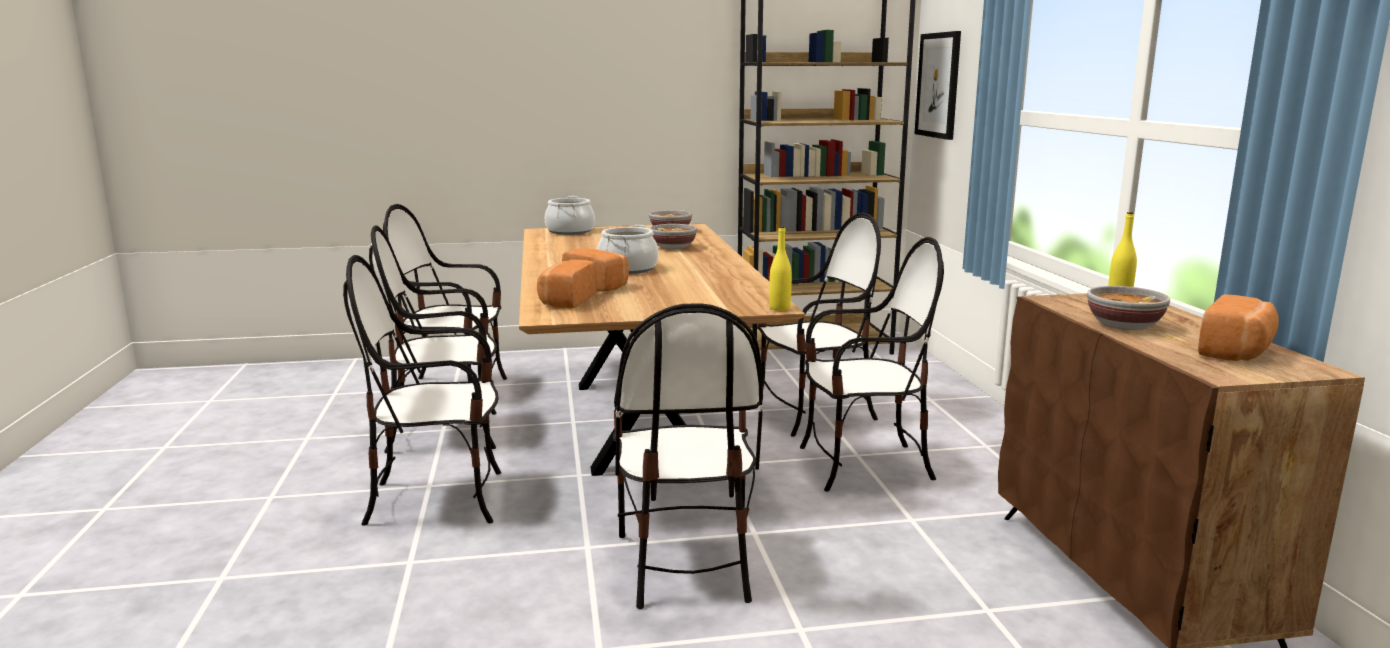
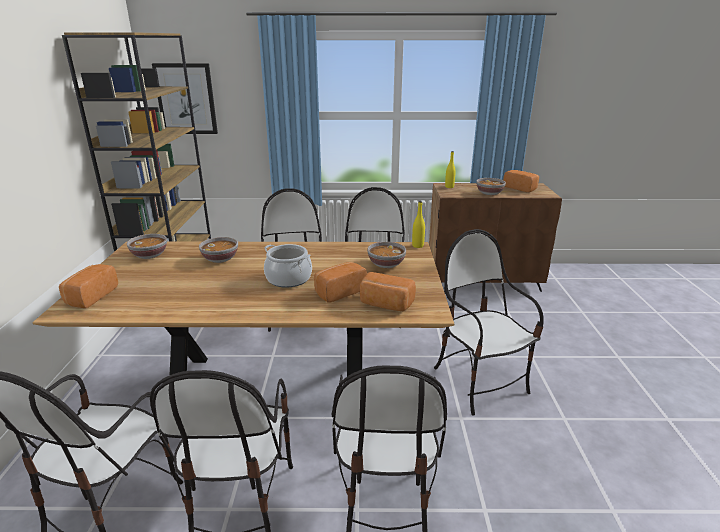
camera: 80 degrees left, 10 degrees up
(570, 231) = (90, 296): cooking pot -> bread
(685, 565) = (479, 382): chair -> chair turned 120 degrees counterclockwise
(693, 297) = (386, 264): none -> bowl

